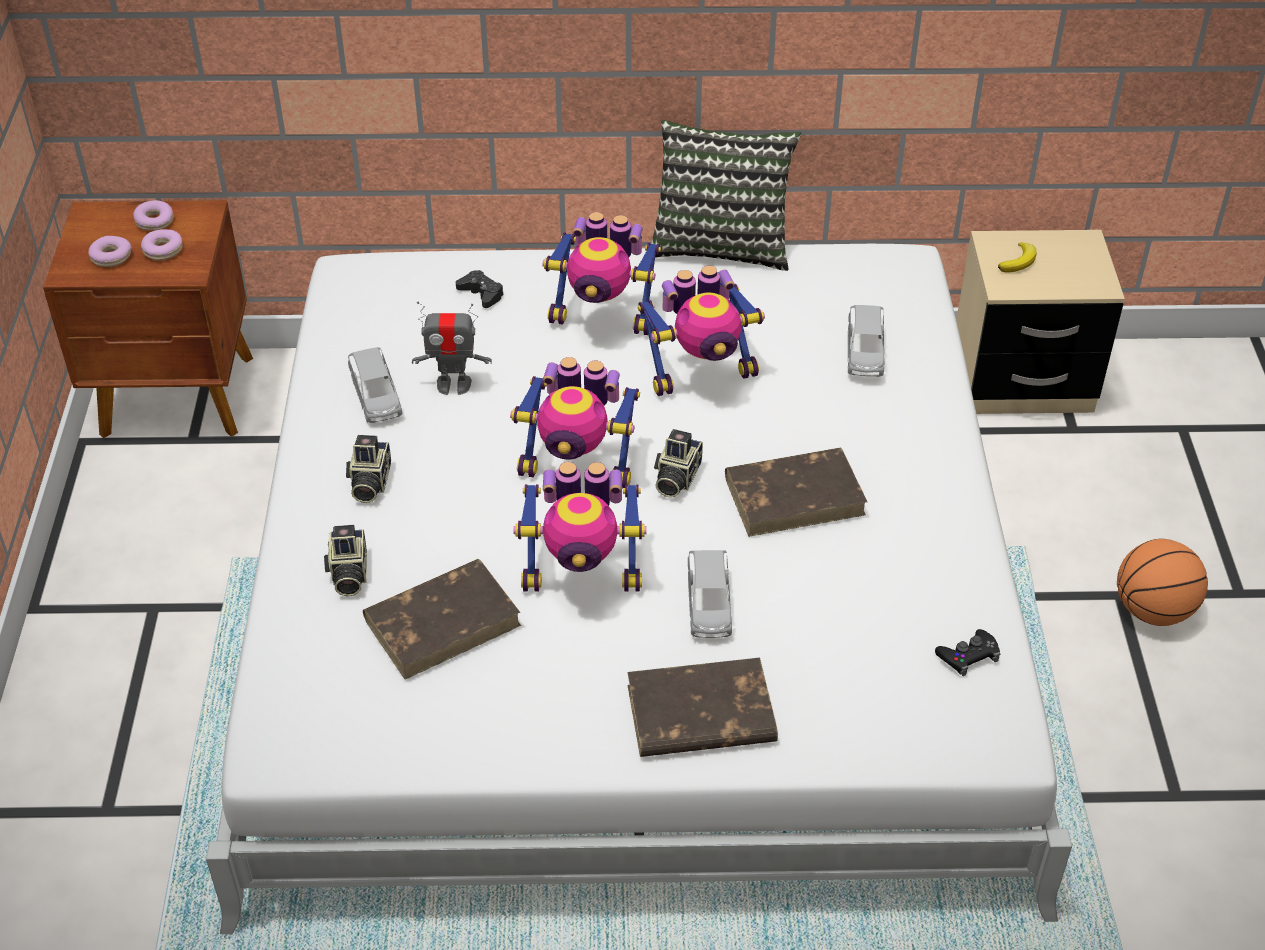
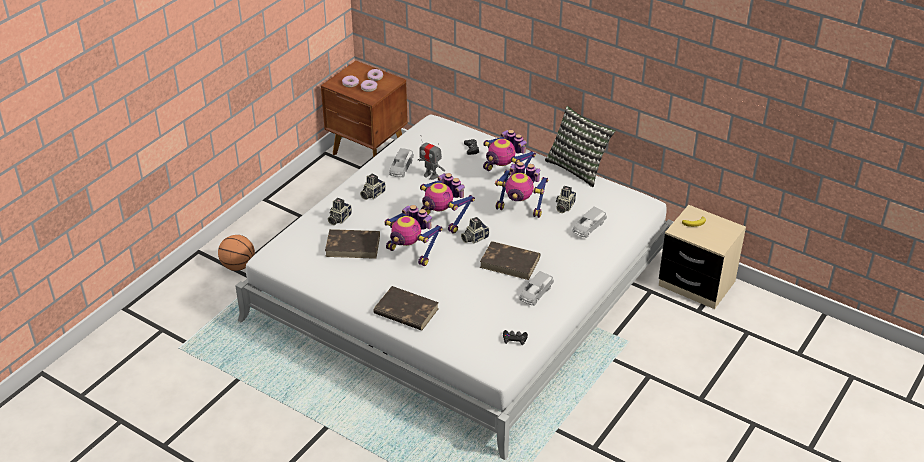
camera: 35 degrees right, 5 degrees down
(709, 605) = (443, 281): grey toy car -> grey toy car (535, 294)
(779, 331) = (564, 206): none -> camera
(1152, 610) = (656, 387): basketball -> basketball (238, 266)

